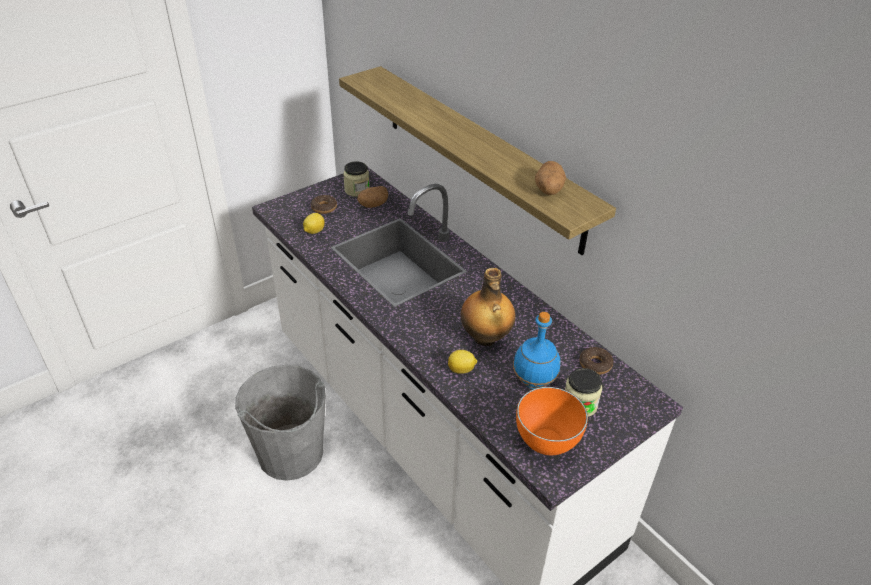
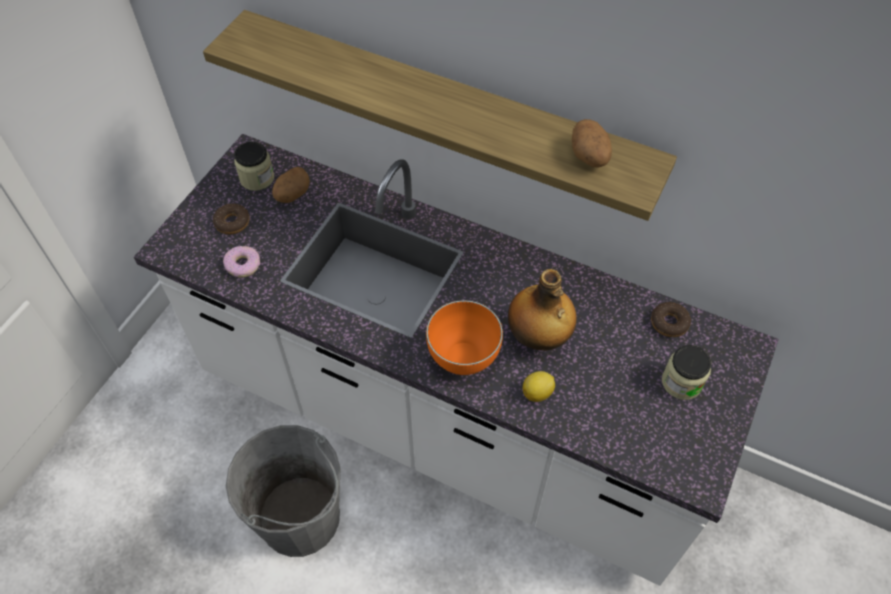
camera: 25 degrees left, 15 degrees up
(314, 231) = (243, 265): lemon -> donut
(534, 382) = (622, 374): blue bottle -> none
(544, 444) = (675, 449): orange bowl -> orange bowl (461, 359)

